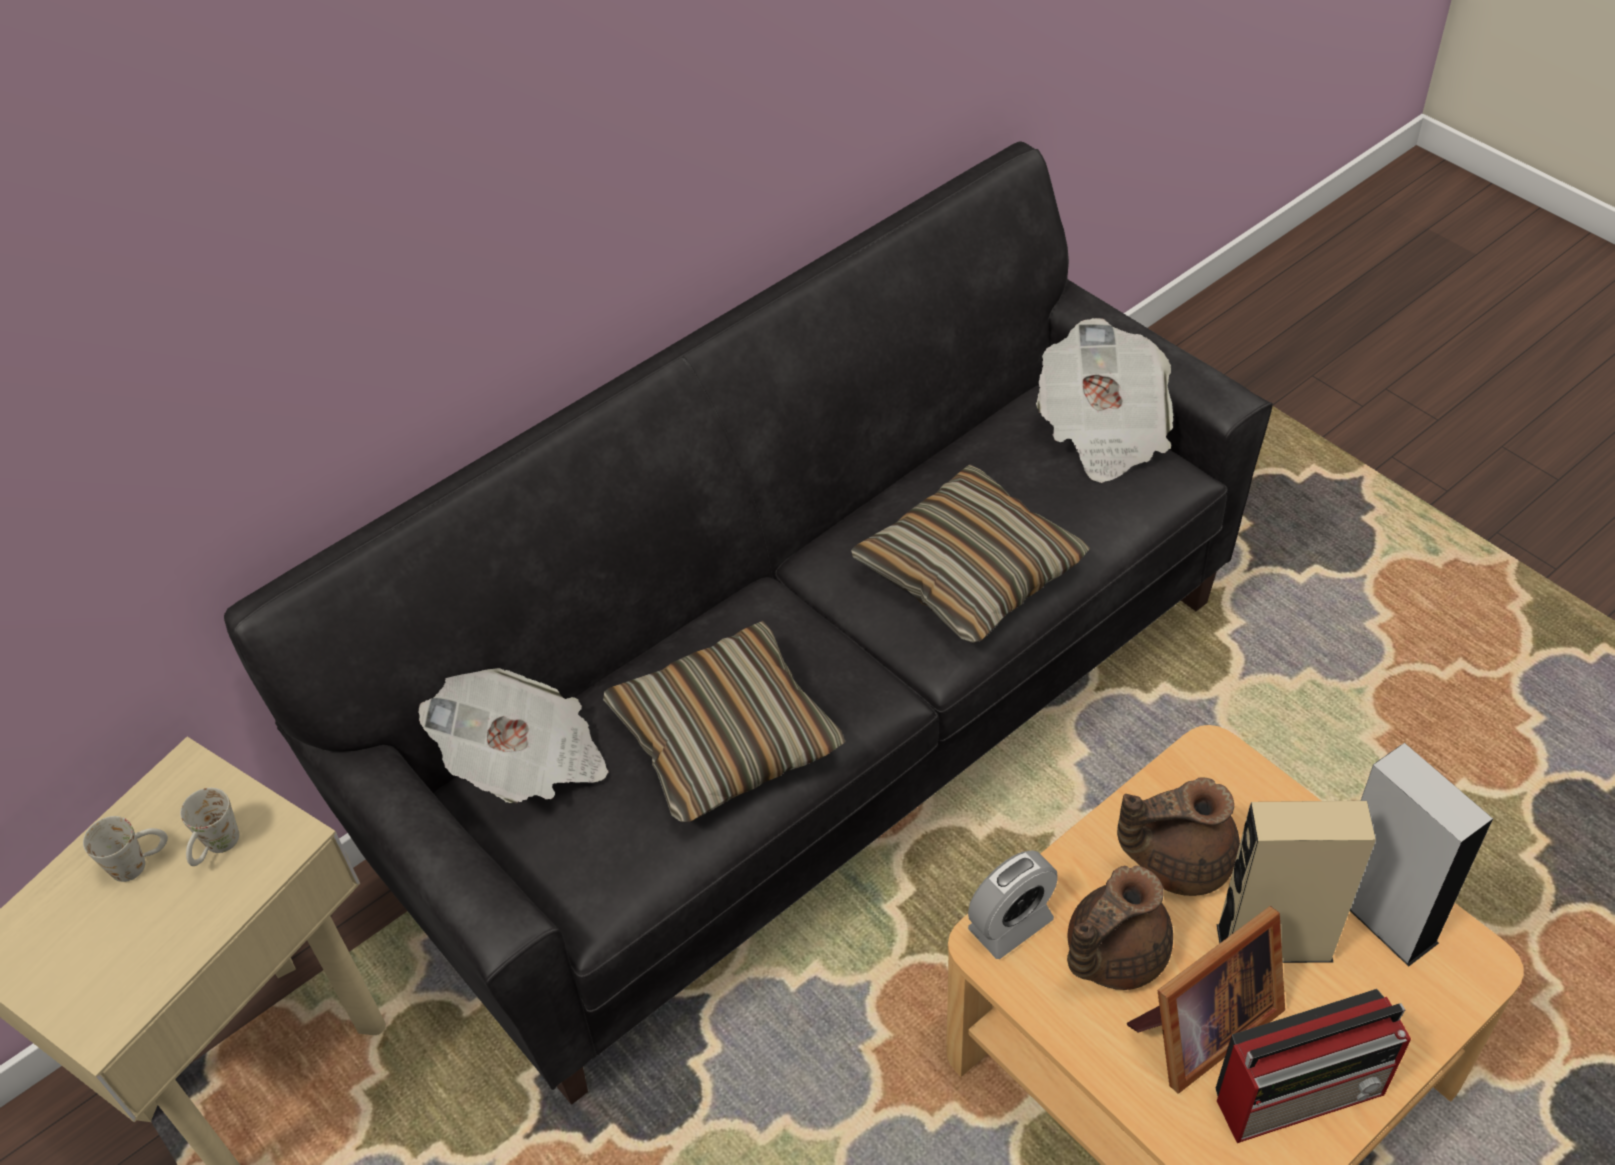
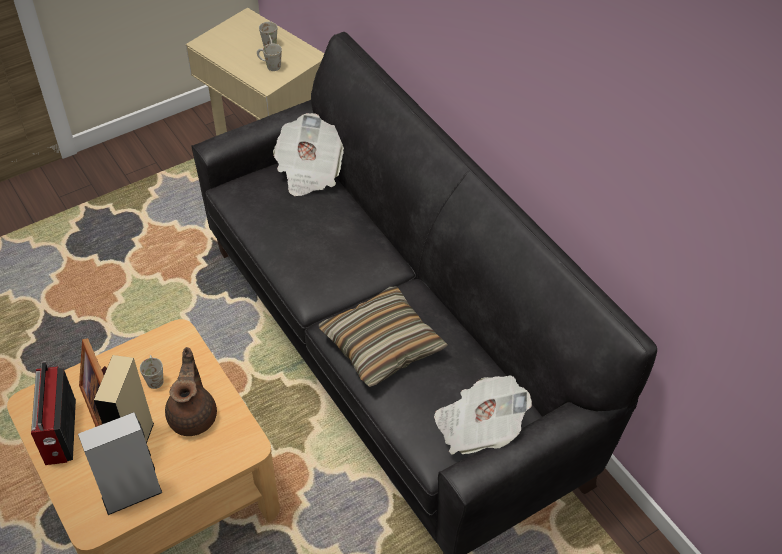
camera: 95 degrees right, 0 degrees up
(726, 738) = (301, 237): pillow -> none
(1010, 924) = (184, 343): alarm clock -> none
(1112, 954) = (154, 378): brown teapot -> white mug

